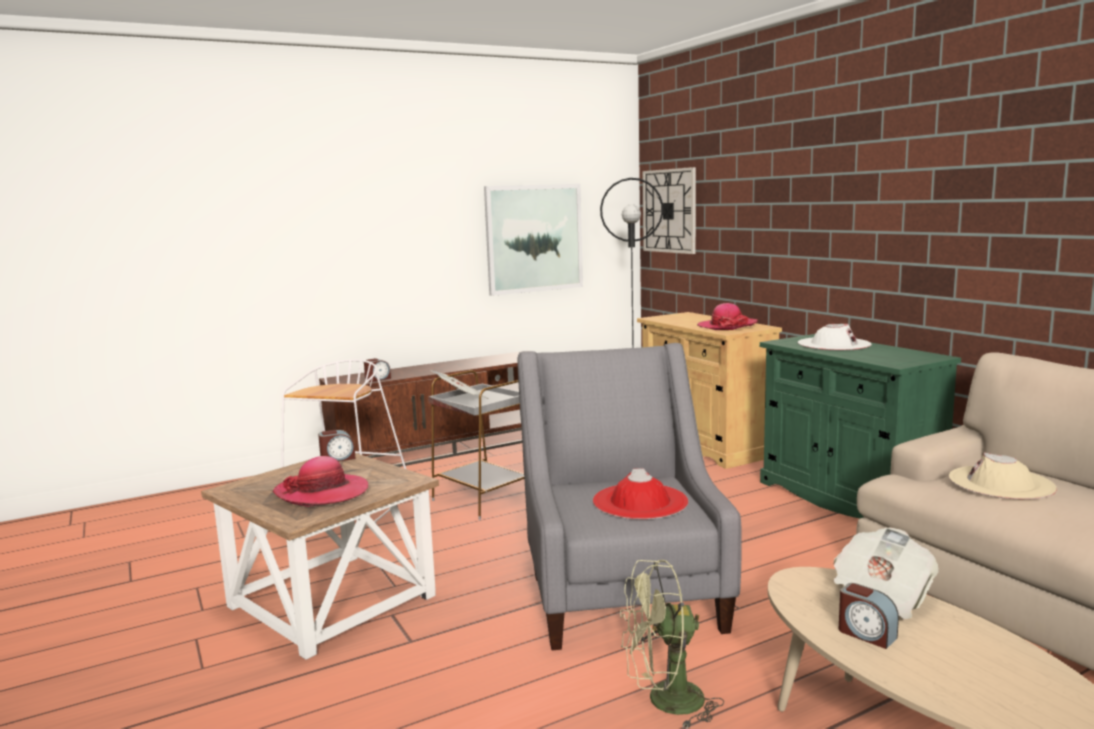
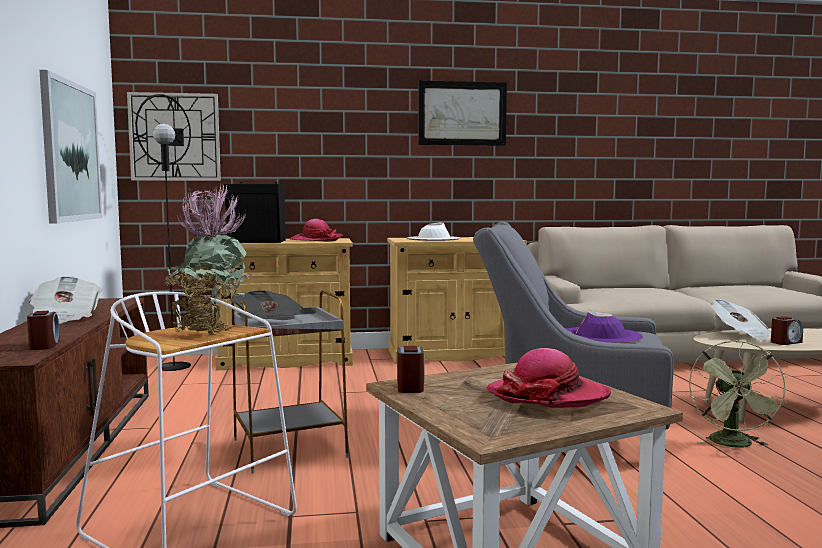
camera: 70 degrees left, 5 degrees down
(339, 390) = (208, 330): none -> potted plant
(457, 364) = (66, 318): none -> newspaper
(640, 502) = (601, 335): red hat -> purple hat
(677, 321) = (257, 241): none -> black speaker
(847, 499) = (453, 354): green cabinet -> beige cabinet
(915, 171) = (462, 113): none -> picture
(1001, 483) = (613, 292): beige hat -> none

